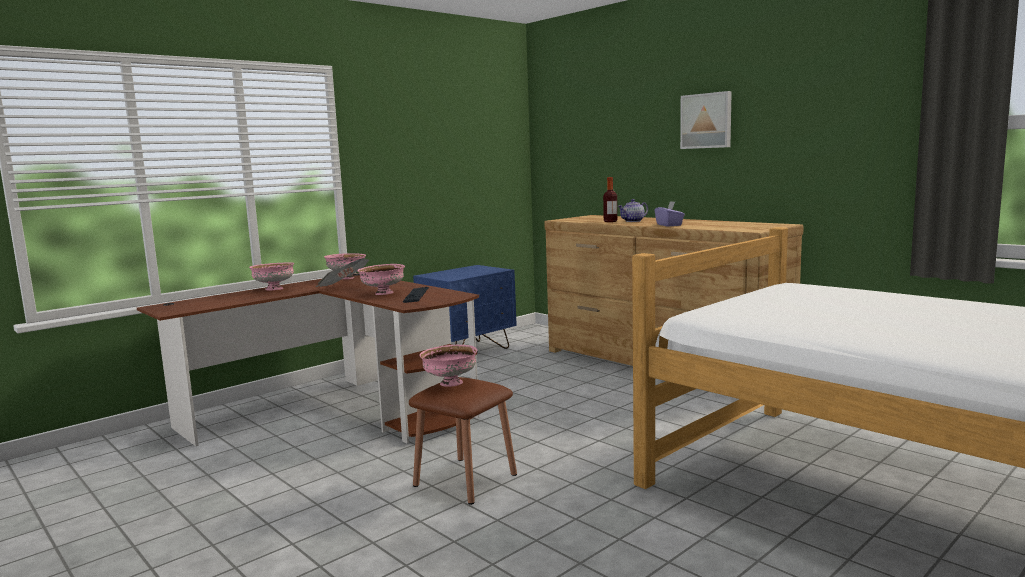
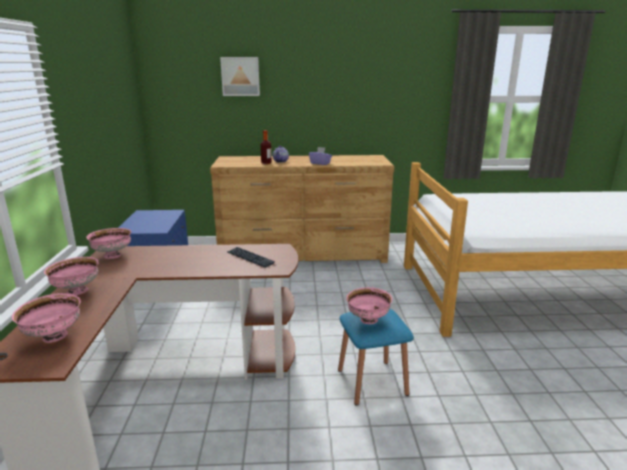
camera: 50 degrees left, 10 degrees up
(343, 287) = (151, 267): newspaper -> none
(383, 293) = (214, 264): pink bowl -> pink bowl (54, 337)
(465, 480) = (372, 382): brown stool -> blue stool
(706, 121) = (314, 88): picture -> picture (240, 76)

